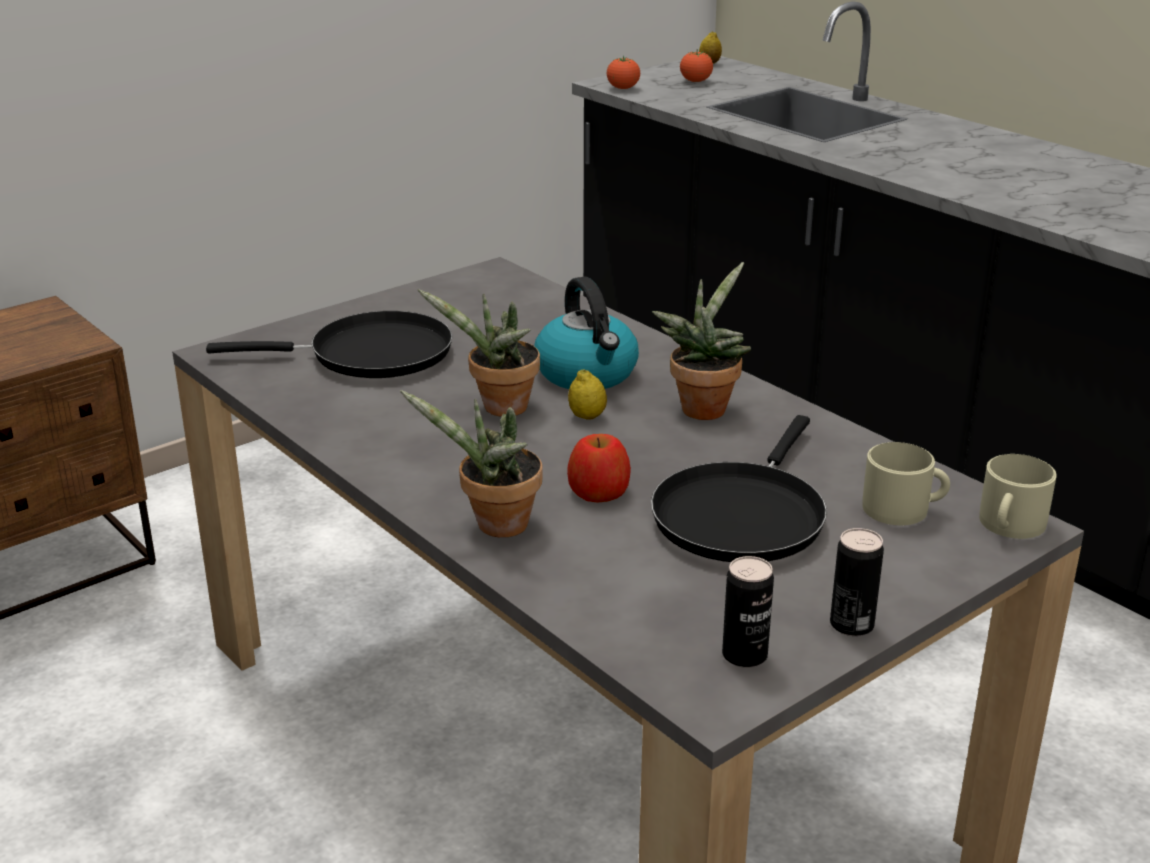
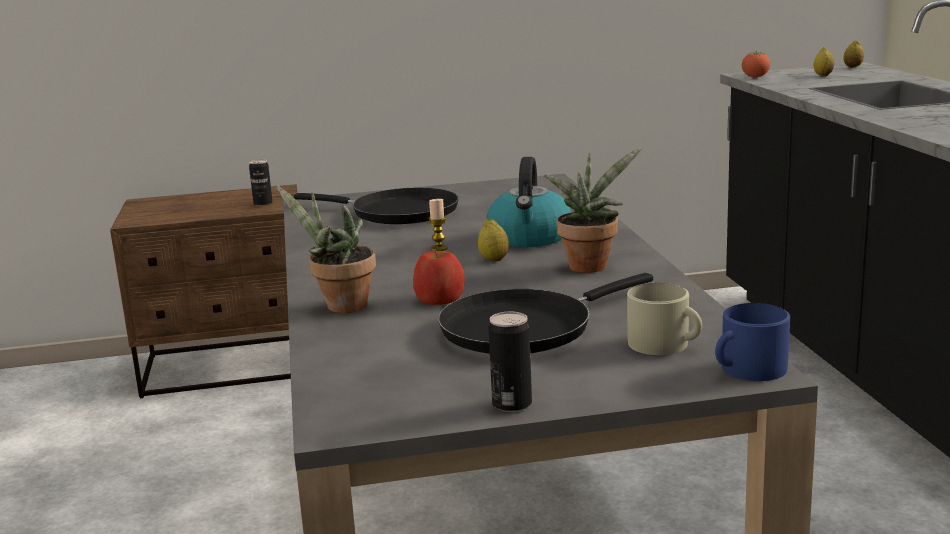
camera: 30 degrees right, 10 degrees down
(499, 409) = (439, 248): potted plant -> candle
(695, 81) = (823, 75): tomato -> lemon
(744, 655) = (401, 405): can -> can (263, 204)
(1009, 525) = (747, 370): beige mug -> blue mug

